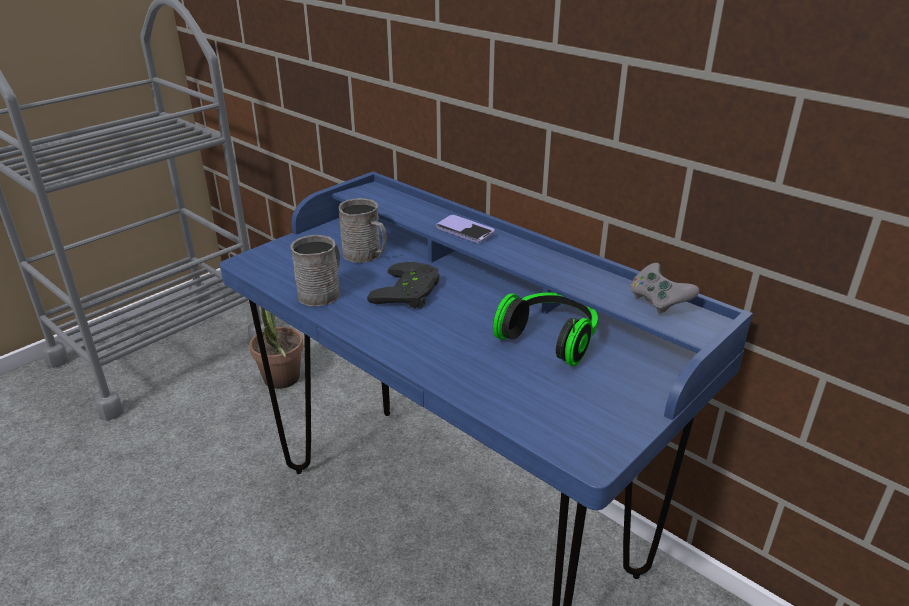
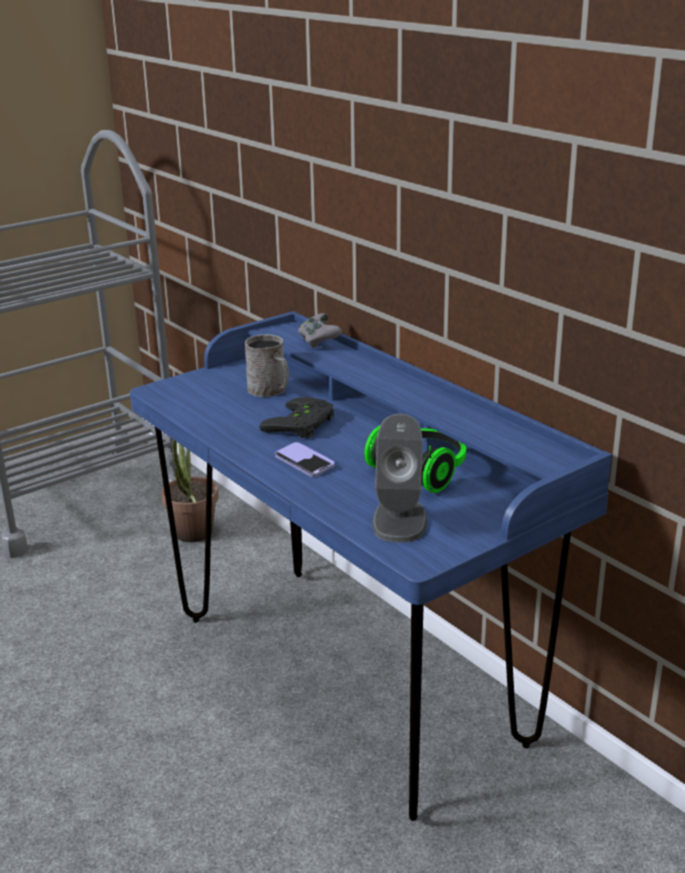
camera: 10 degrees right, 5 degrees down
(323, 292) = (220, 420): grey mug -> none
(465, 231) = (366, 370): phone -> phone (304, 461)
(550, 404) = (399, 520): none -> grey speaker
(658, 302) = (527, 440): grey game controller -> grey game controller (318, 342)

